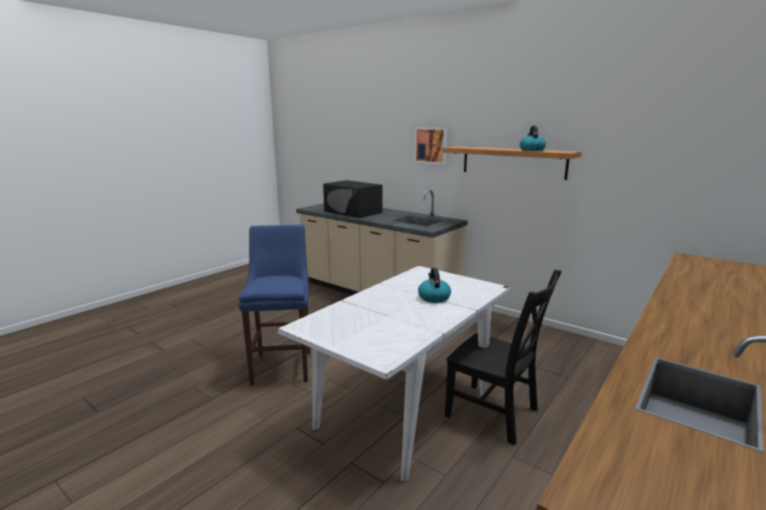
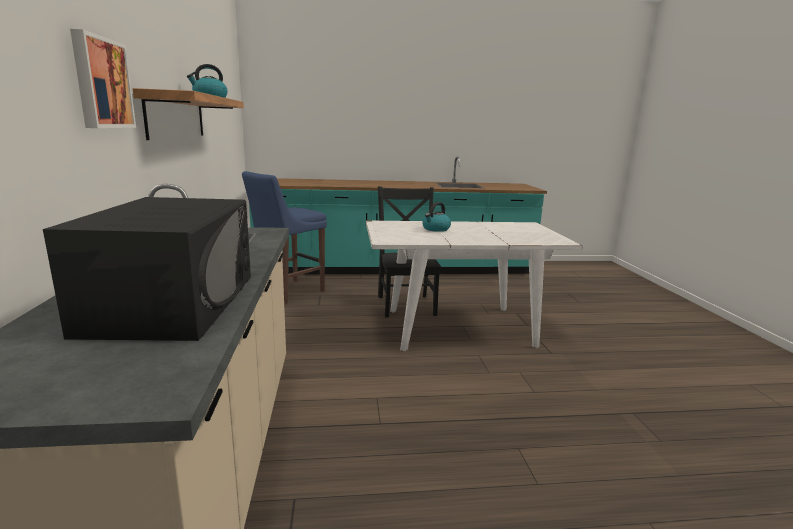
camera: 135 degrees left, 0 degrees up
(283, 365) = (526, 411): blue stool -> blue stool (287, 292)

